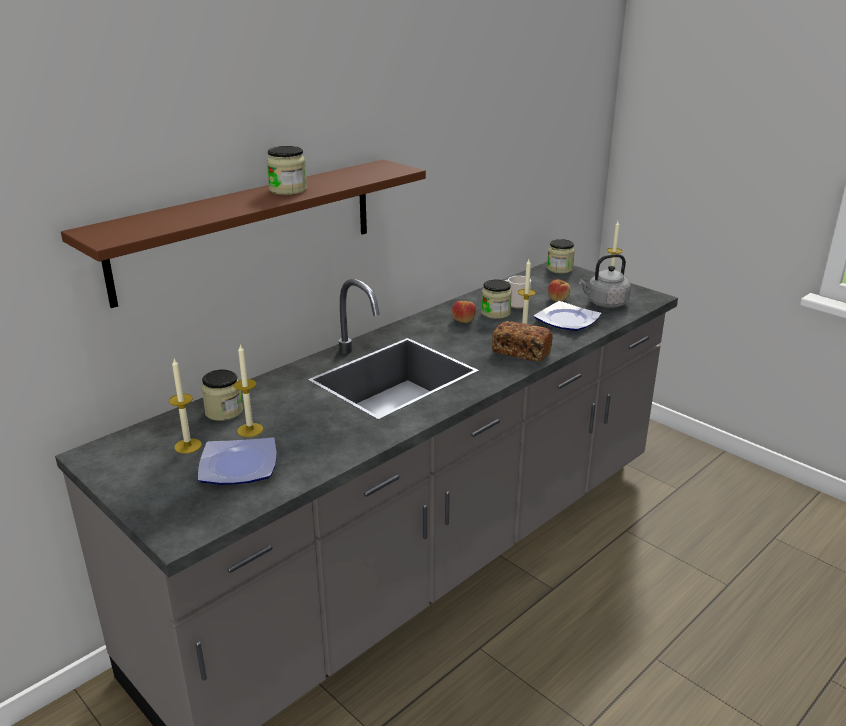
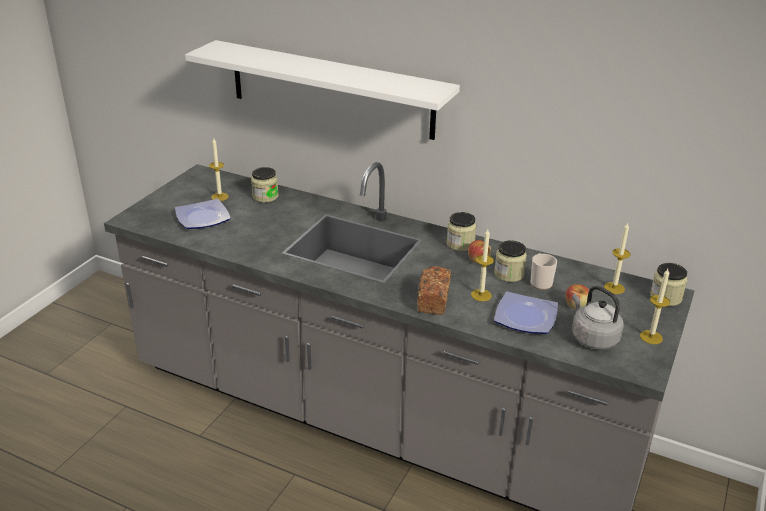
camera: 70 degrees right, 5 degrees up
(248, 228) = (330, 89): brown shelf -> white shelf
(250, 430) = (246, 211): candle -> candle (614, 288)
(288, 190) = (337, 71): jar -> jar (460, 244)

